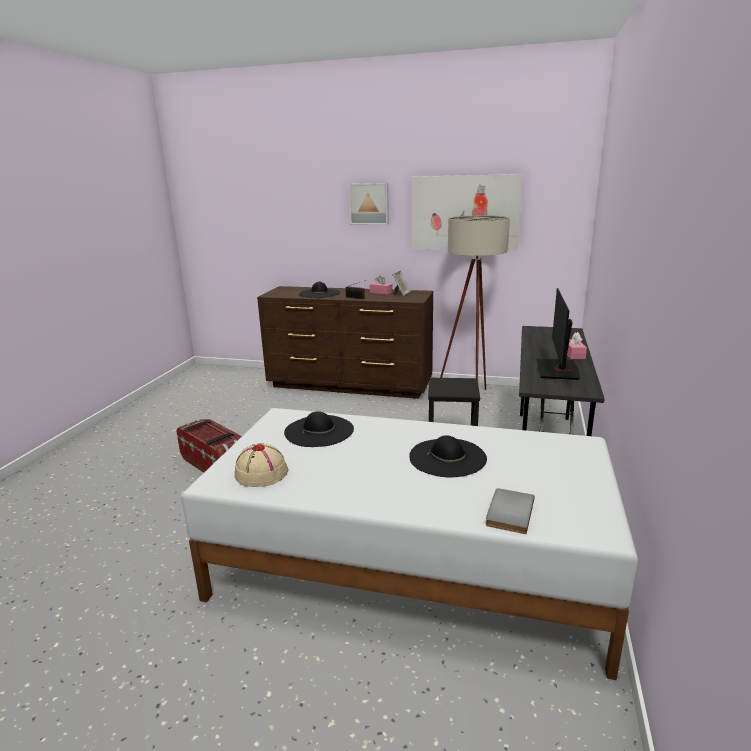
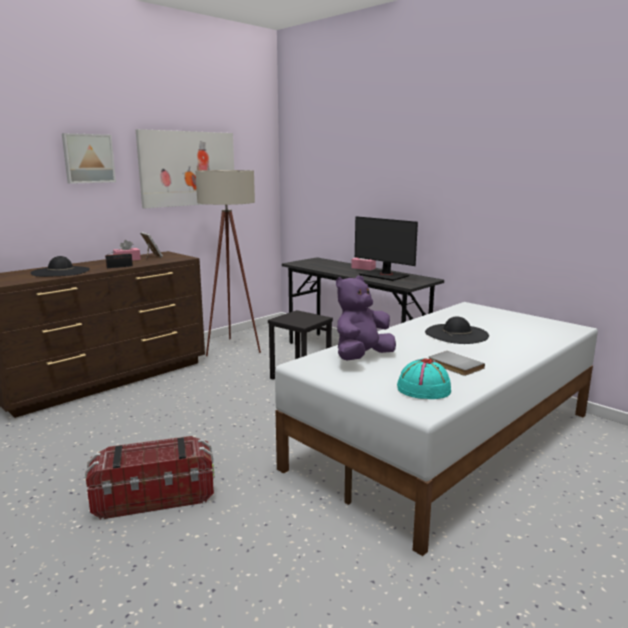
camera: 60 degrees left, 5 degrees down
(261, 473) = (423, 389): beige hat -> turquoise hat
(319, 431) = (362, 357): black hat -> purple plush toy
(508, 512) = (542, 337): grey book -> grey book (454, 365)

